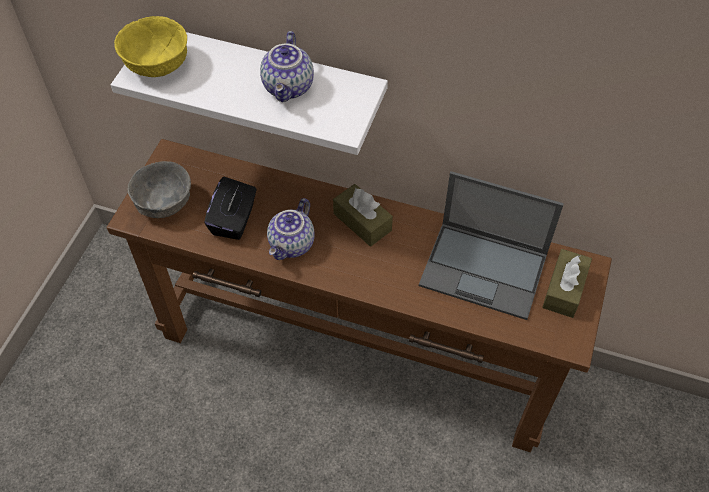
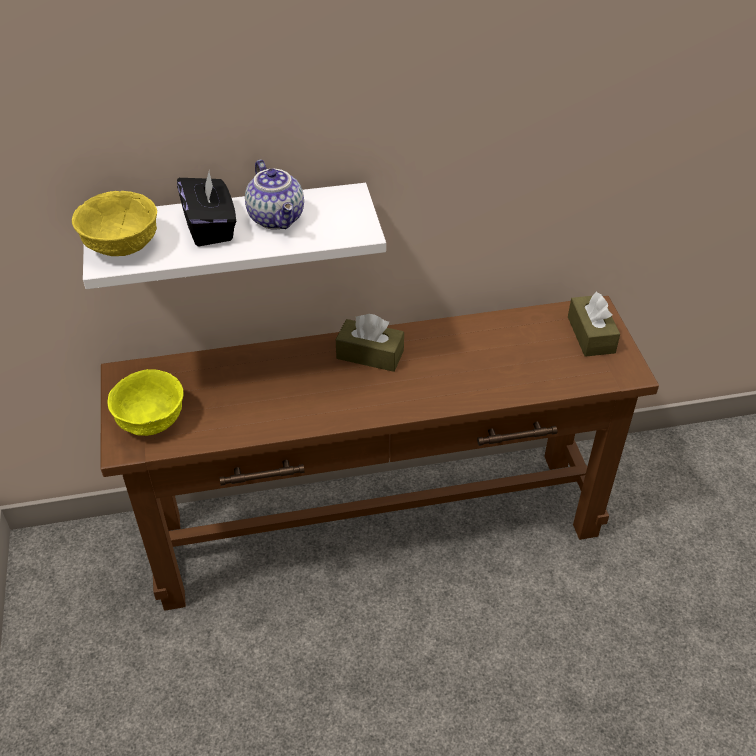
camera: 30 degrees left, 10 degrees down
(164, 204) = (152, 420): grey bowl -> yellow bowl
(234, 220) = (239, 404): black tissue box -> black tissue box (210, 227)
(292, 245) = (317, 401): teapot -> none
(485, 270) = (512, 347): laptop -> none

